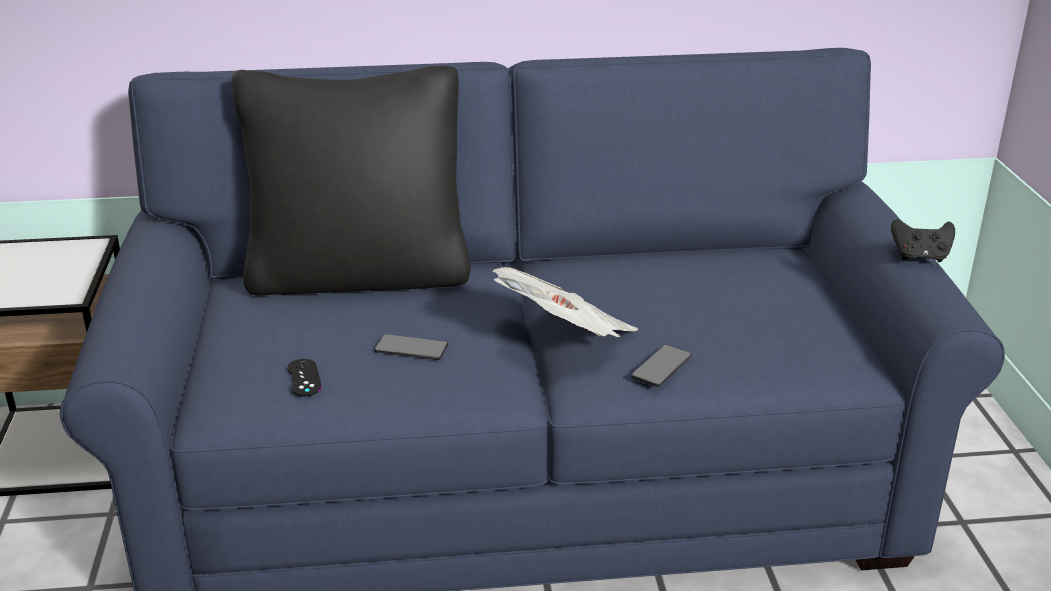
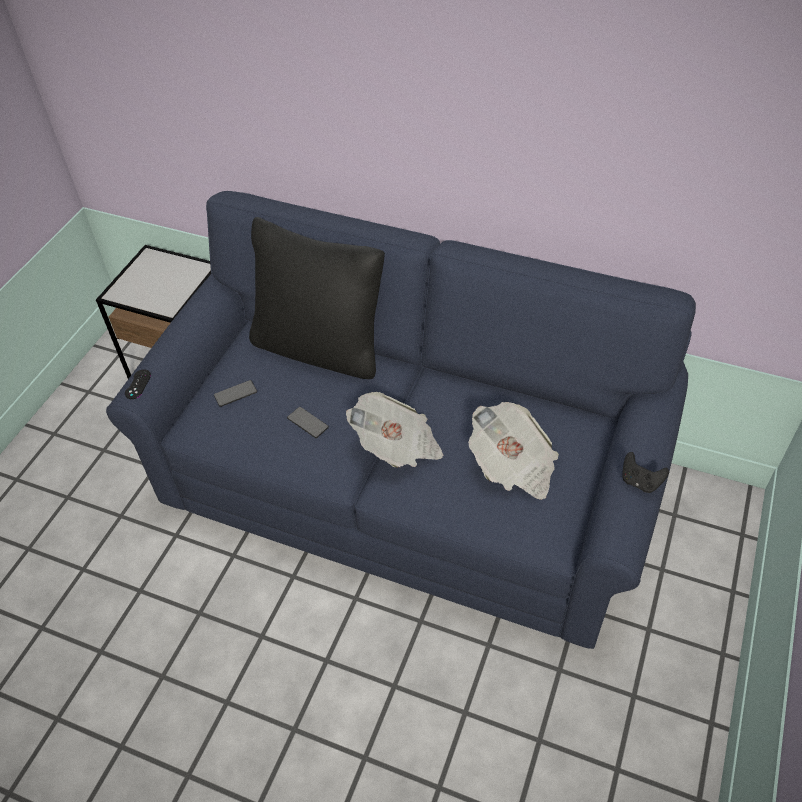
camera: 30 degrees right, 20 degrees up
(304, 378) = (240, 424): black game controller -> black game controller (138, 384)
(661, 367) = (433, 494): phone -> phone (235, 394)
(735, 313) = (513, 466): none -> newspaper

